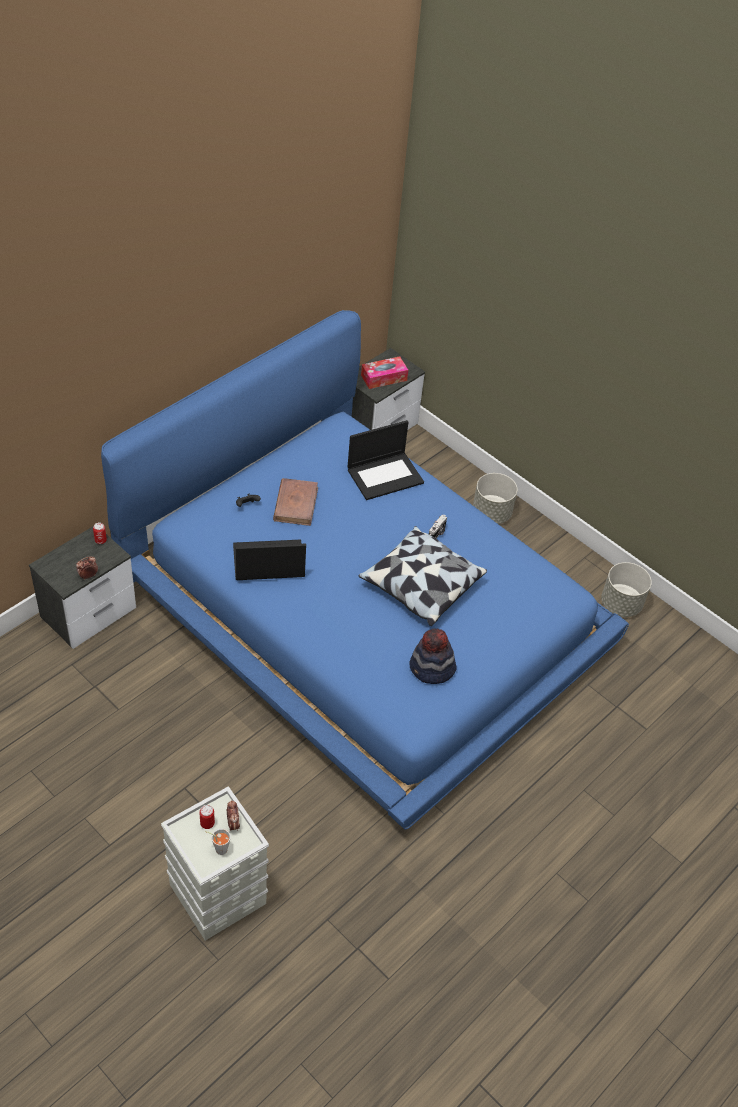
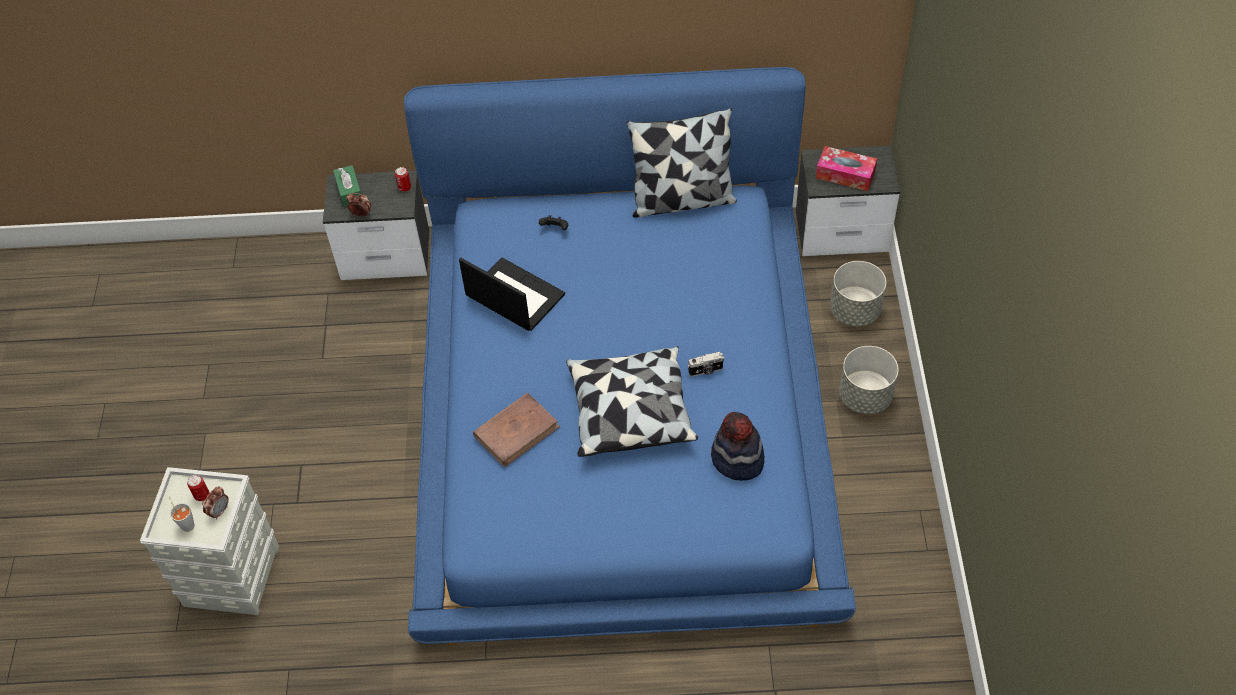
camera: 50 degrees right, 5 degrees up
(60, 566) = (349, 191): none -> green tissue box
(296, 504) = (601, 255): brown book -> brown book (516, 431)
(307, 443) = (682, 200): none -> pillow
(385, 475) = (721, 278): laptop -> none
(431, 669) = (547, 501): hat -> hat (737, 459)
(621, 604) = (905, 588): grey planter -> grey planter (855, 311)

